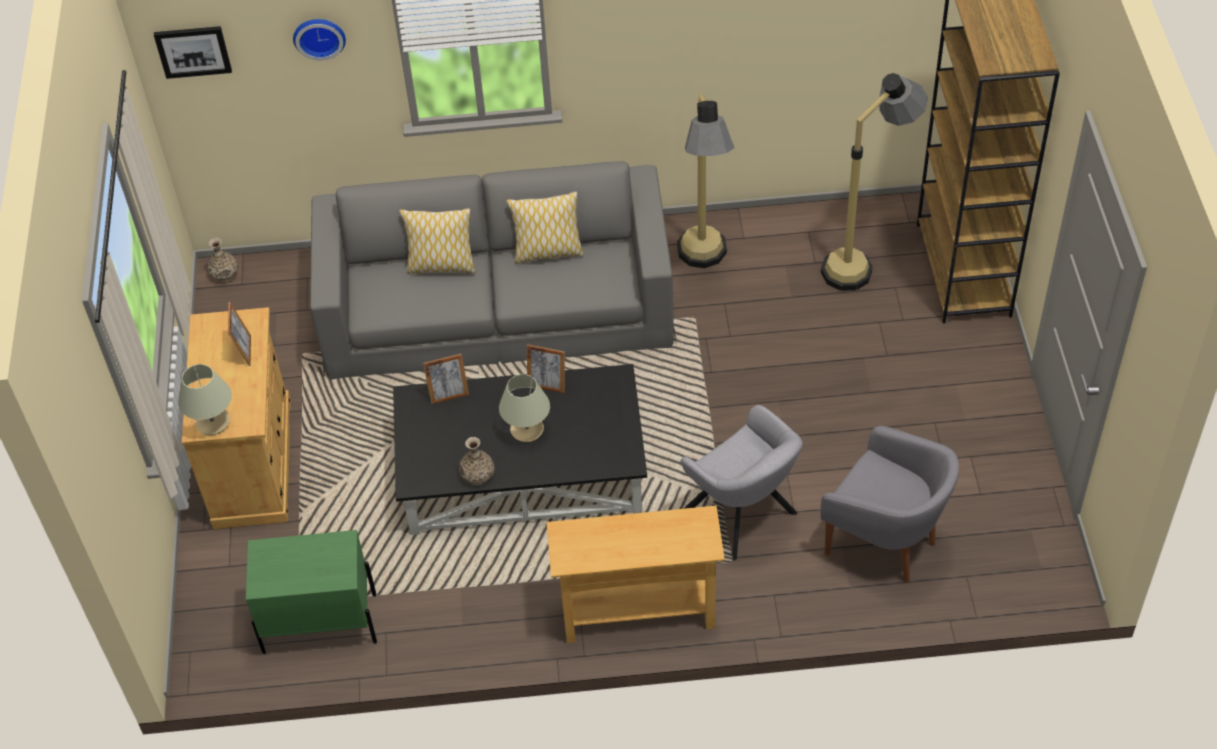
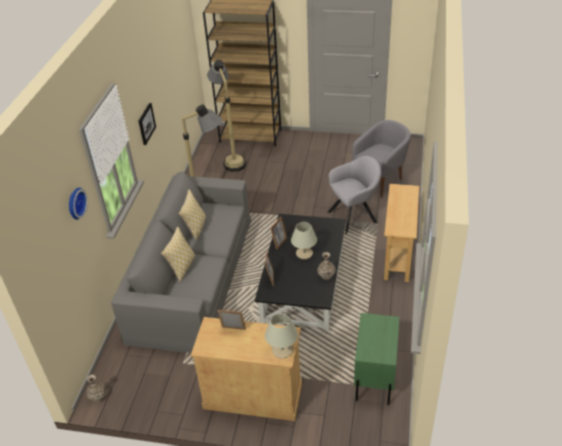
camera: 75 degrees left, 10 degrees down
(193, 51) = (41, 260): picture -> picture (146, 123)

